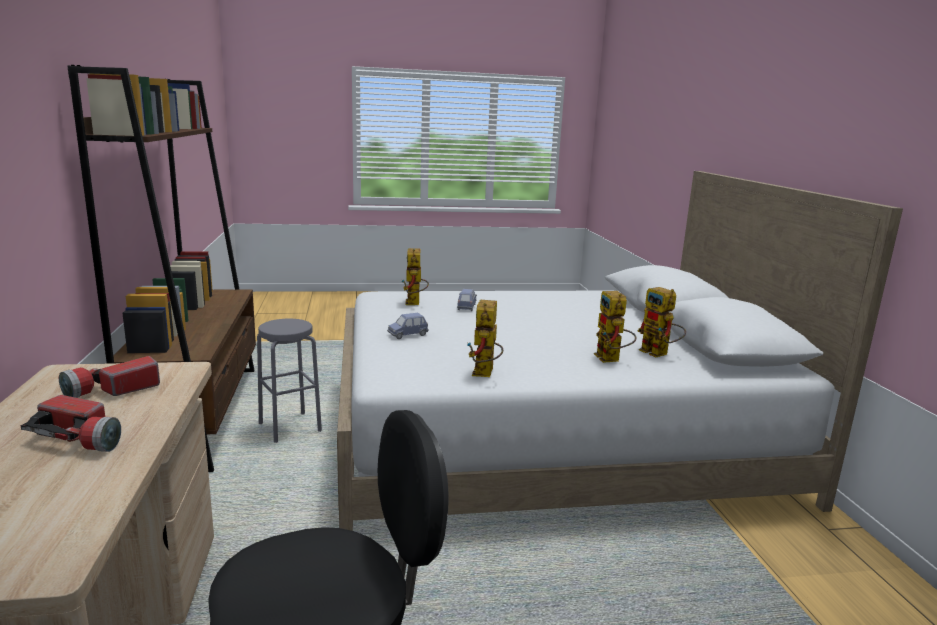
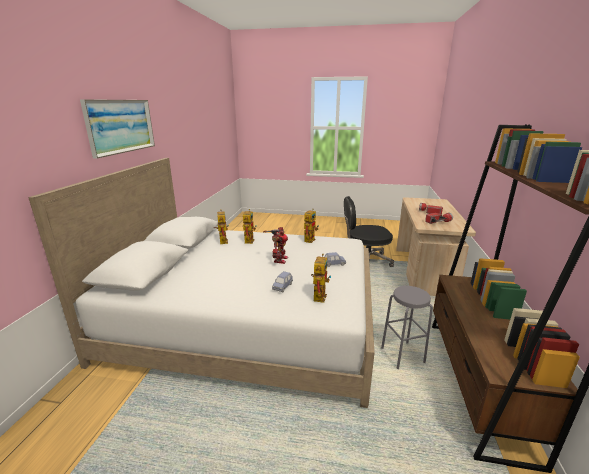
camera: 160 degrees left, 5 degrees up
(506, 333) = (279, 259): none -> toy robot
(837, 113) = (121, 126): none -> picture

